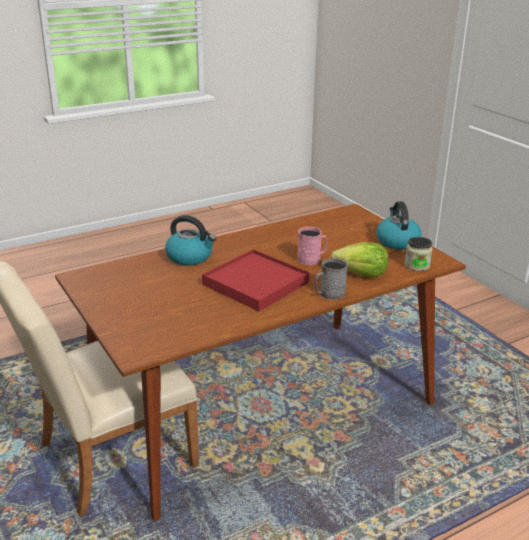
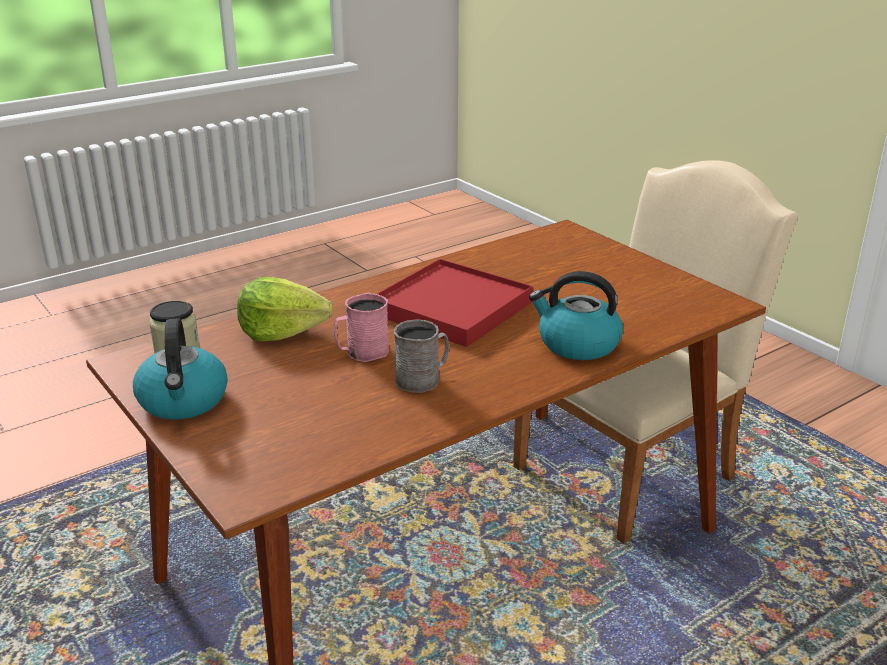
camera: 175 degrees right, 0 degrees up
(329, 294) = (341, 298): grey mug -> grey mug (423, 379)

